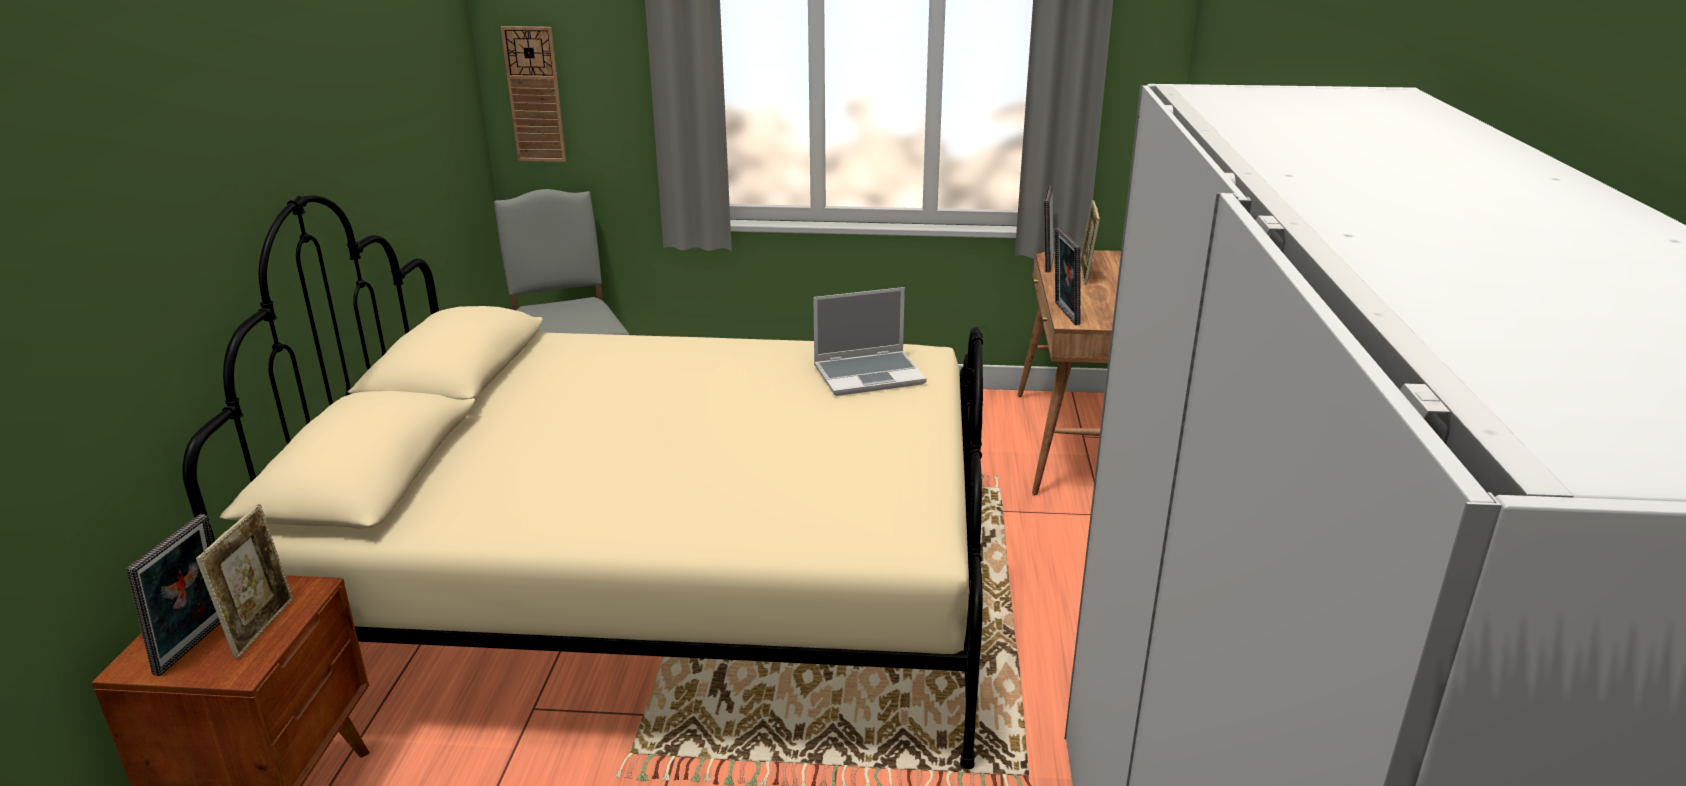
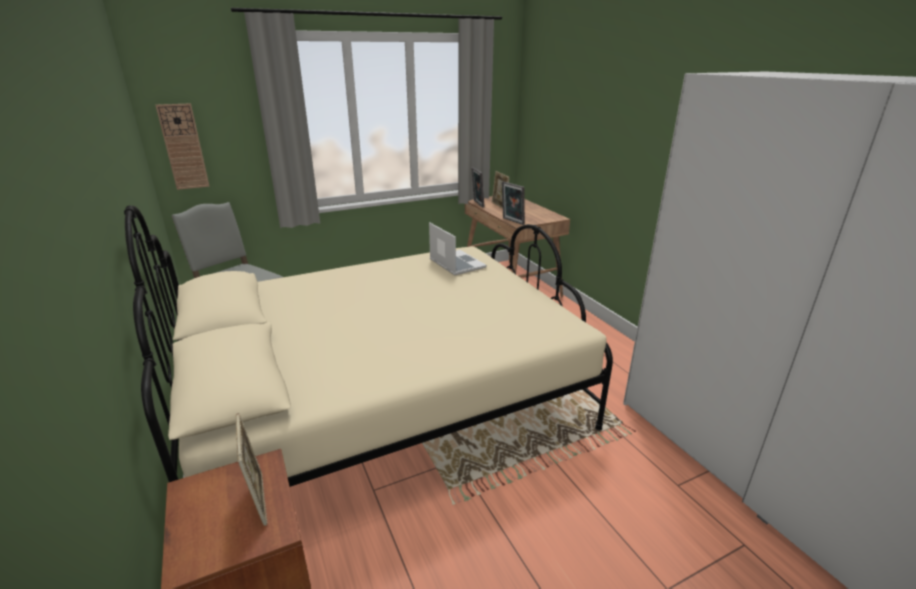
camera: 30 degrees left, 0 degrees up
(197, 645) = (223, 530): picture frame -> none
(869, 374) = (456, 264): laptop -> laptop turned 75 degrees counterclockwise

